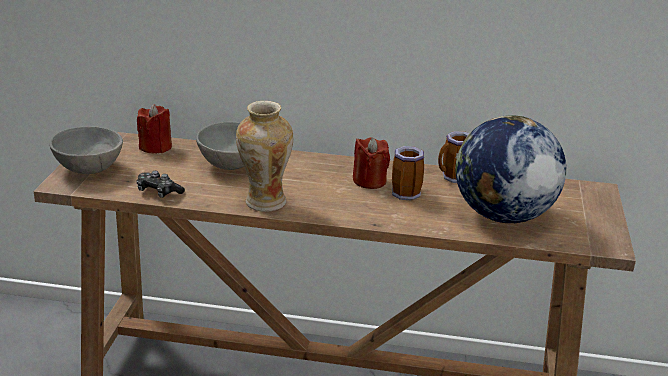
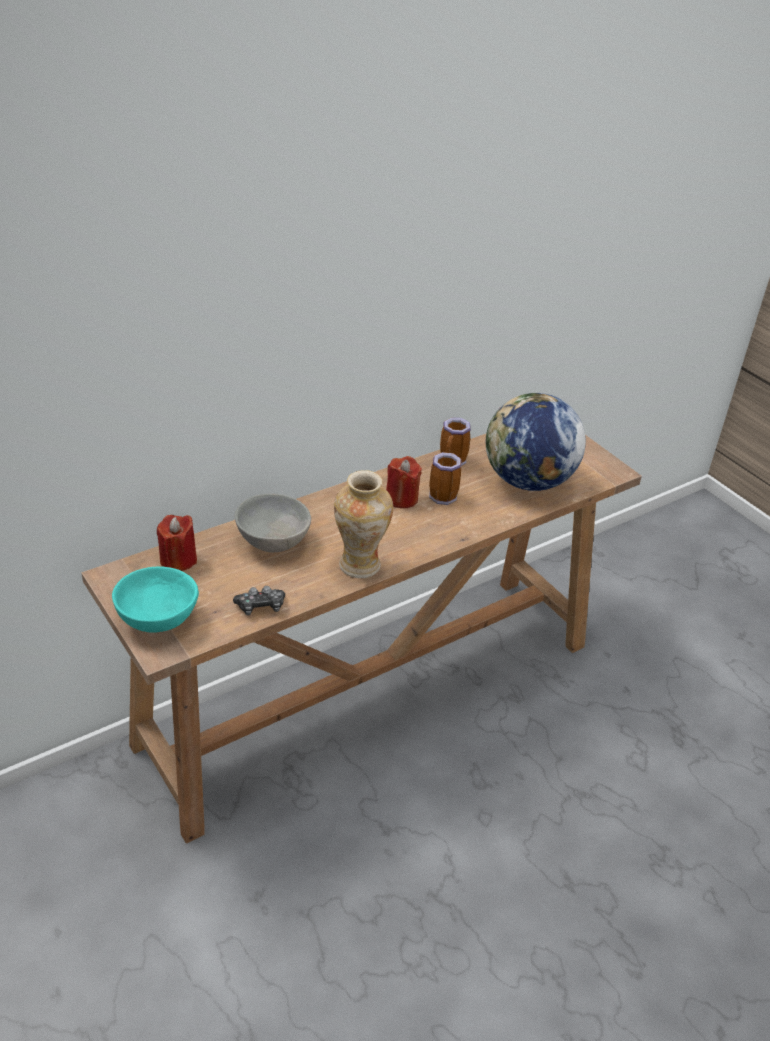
camera: 45 degrees left, 10 degrees up
(89, 168) = (157, 619): grey bowl -> turquoise bowl

